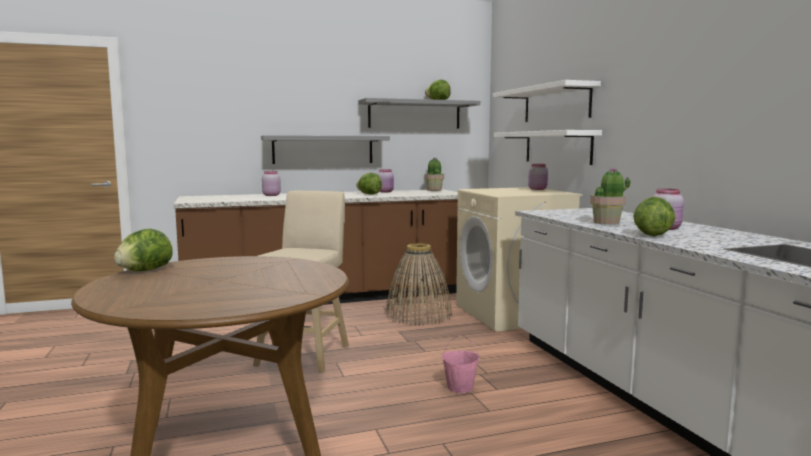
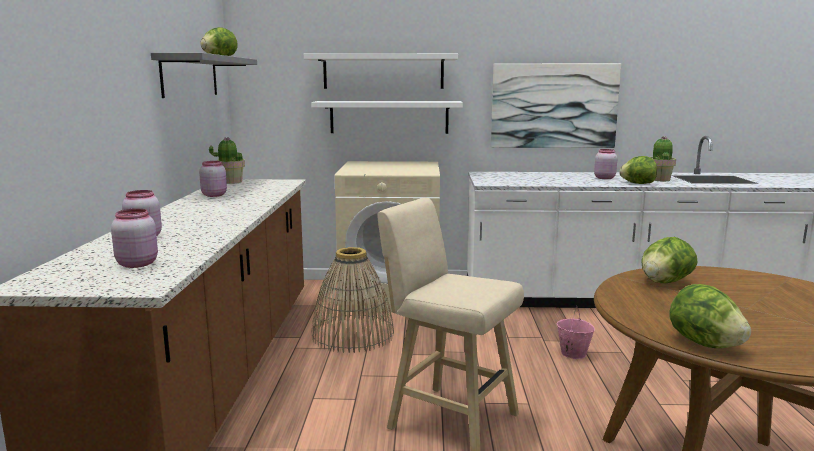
camera: 70 degrees left, 5 degrees up
(323, 149) = (130, 140): grey shelf -> none
(369, 194) = (235, 202): lettuce -> lettuce (664, 282)
(537, 189) = (378, 162): pink jar -> pink jar (137, 263)
(607, 222) = (570, 181): potted plant -> potted plant (659, 179)
(679, 133) = (554, 106): none -> picture

